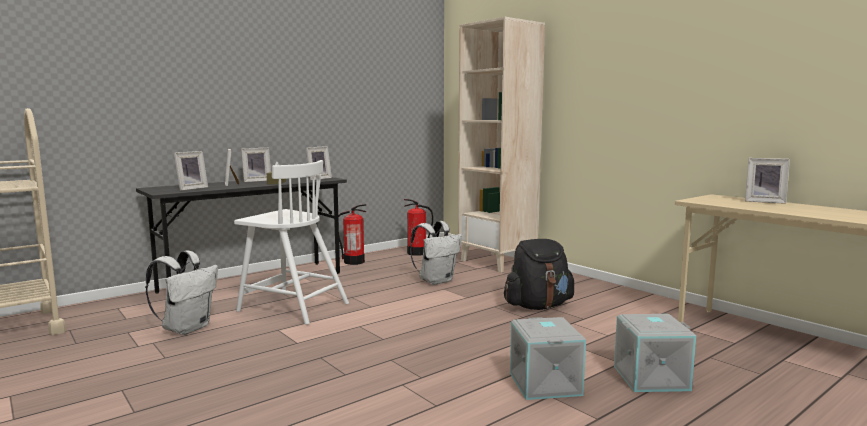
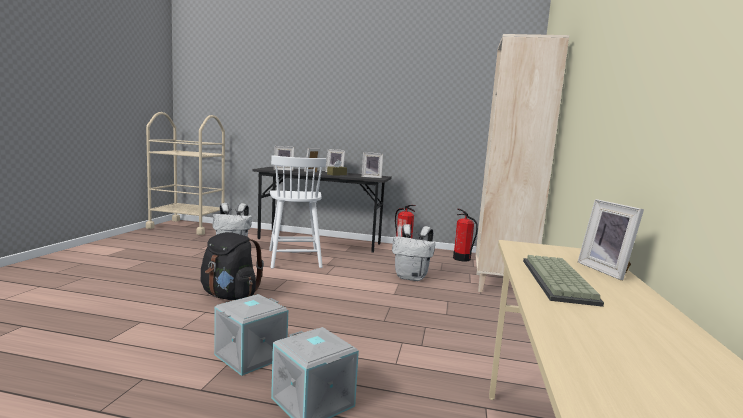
camera: 50 degrees right, 0 degrees up
(538, 306) = (419, 321): black backpack -> black backpack (229, 296)
(790, 209) = (560, 281): none -> keyboard

